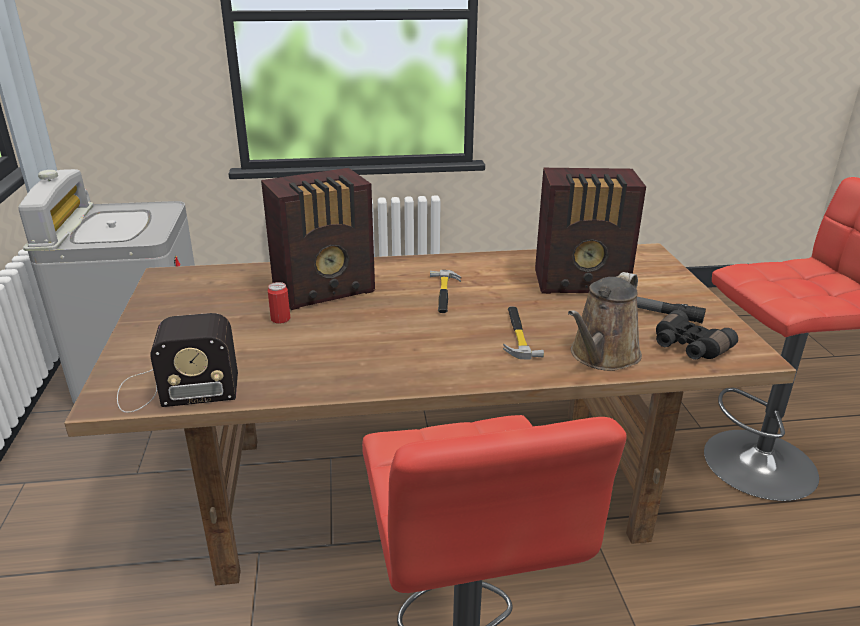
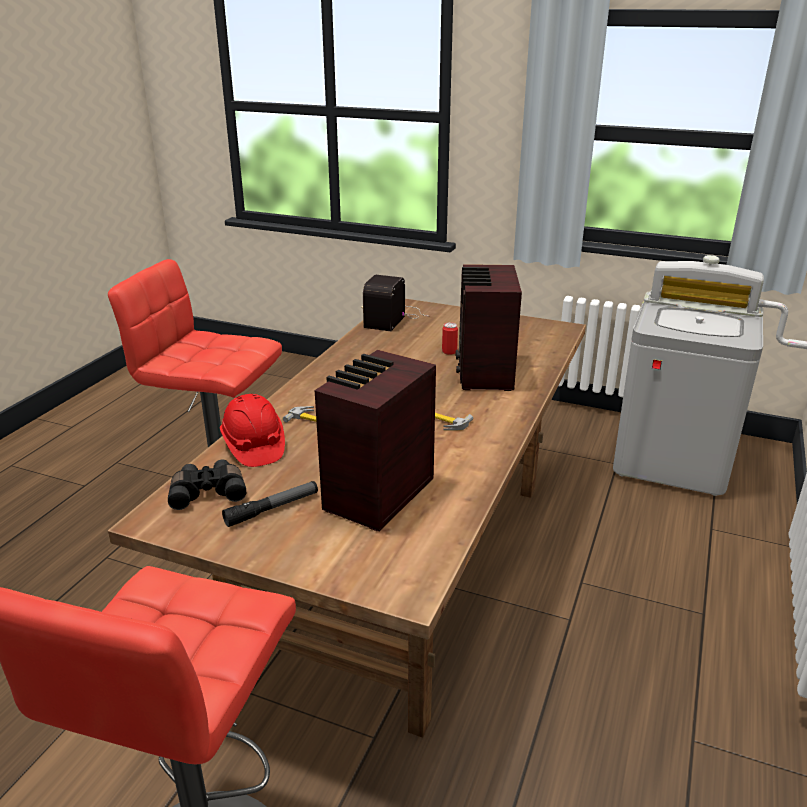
camera: 120 degrees right, 0 degrees up
(602, 356) = (253, 446): brown watering can -> red hard hat

